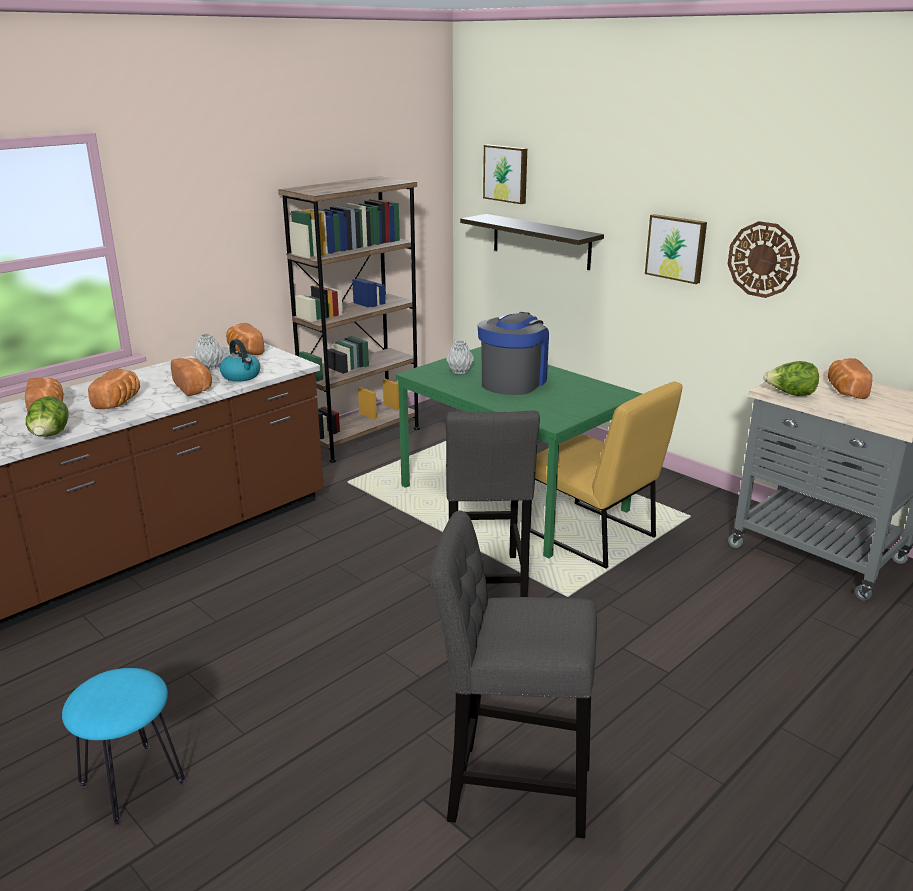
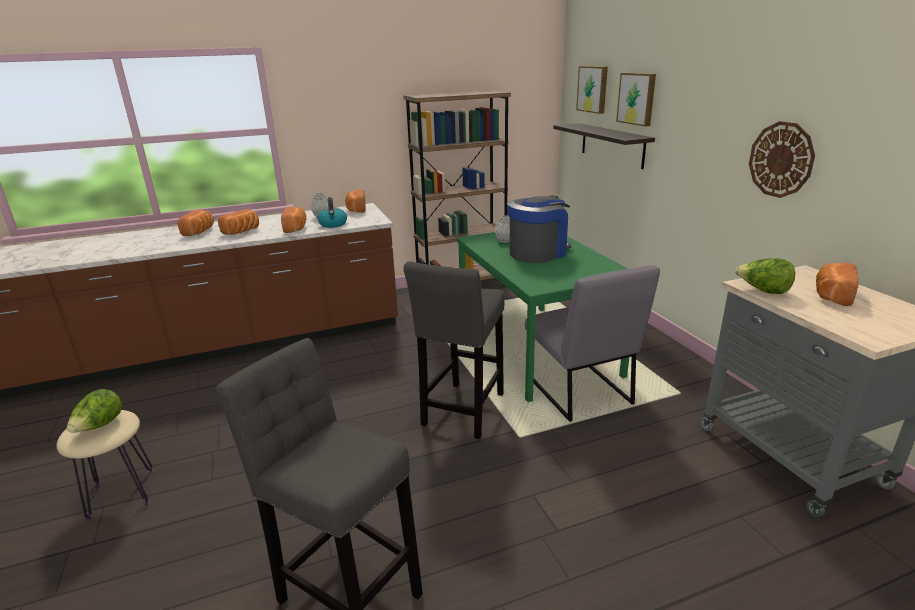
camera: 25 degrees right, 0 degrees up
(50, 436) = (178, 247): lettuce -> lettuce (99, 426)
(132, 784) = (121, 493): turquoise stool -> beige stool
(593, 536) = (579, 392): yellow chair -> grey chair
(676, 248) = (708, 149): picture -> picture (637, 98)

